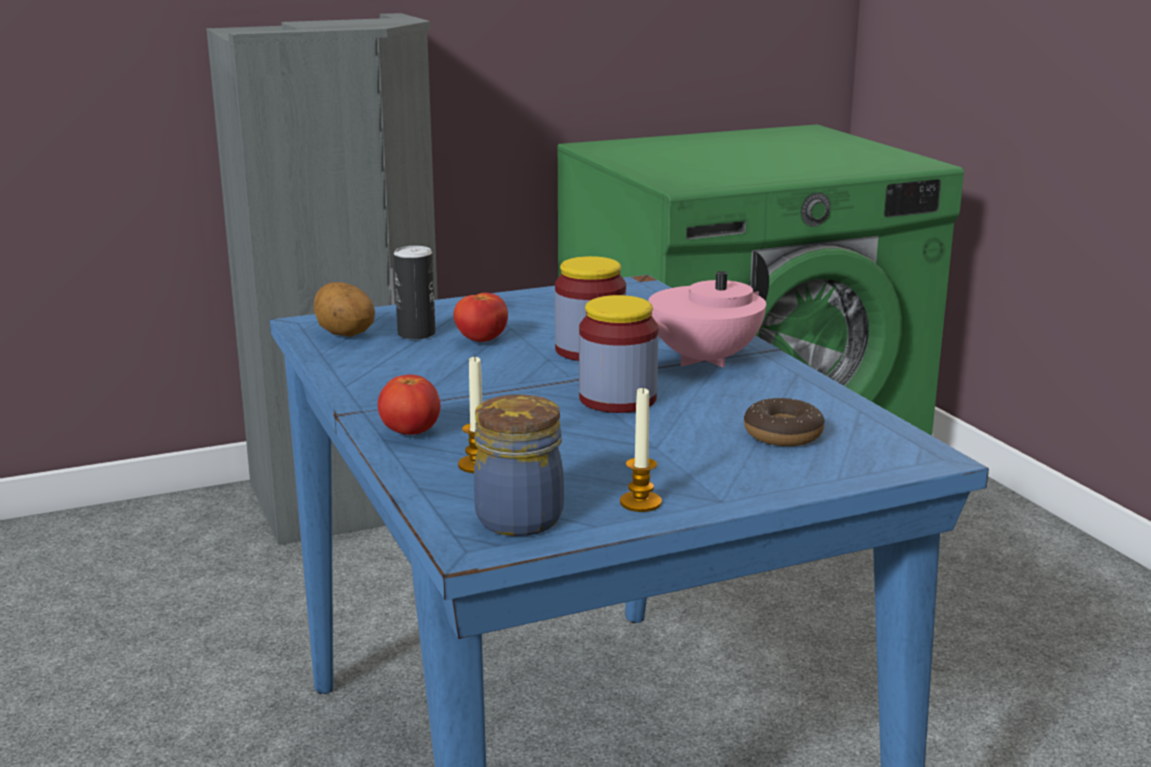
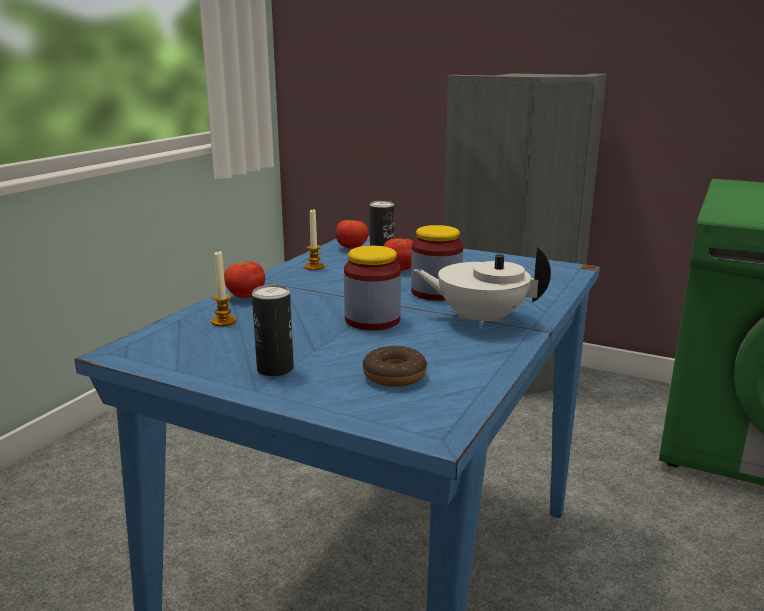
camera: 50 degrees right, 0 degrees up
(344, 335) = (352, 248): potato -> tomato
(518, 517) = (165, 350): jar -> none
(640, 503) = (223, 371): candle -> candle (314, 267)
(679, 478) = (275, 369): none -> can
(702, 360) = (480, 319): pink teapot -> white teapot

